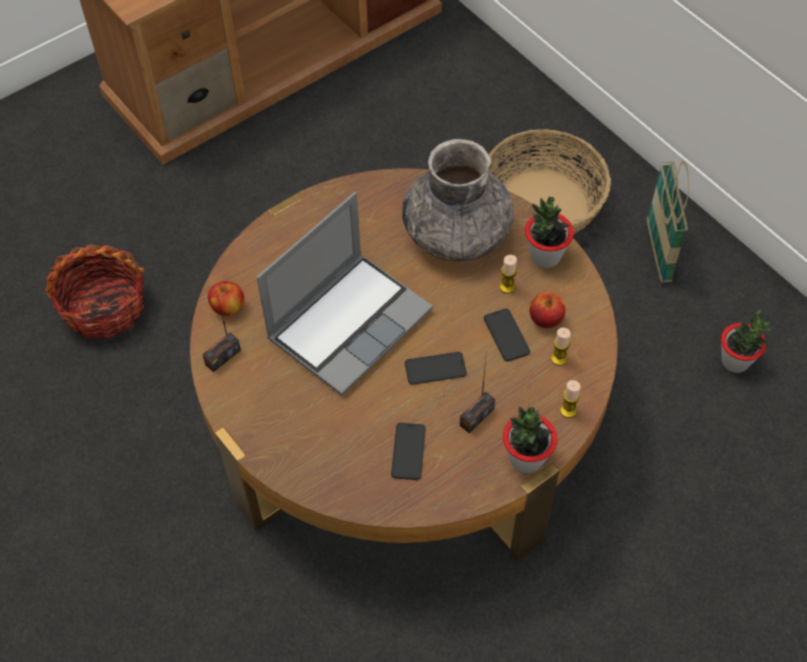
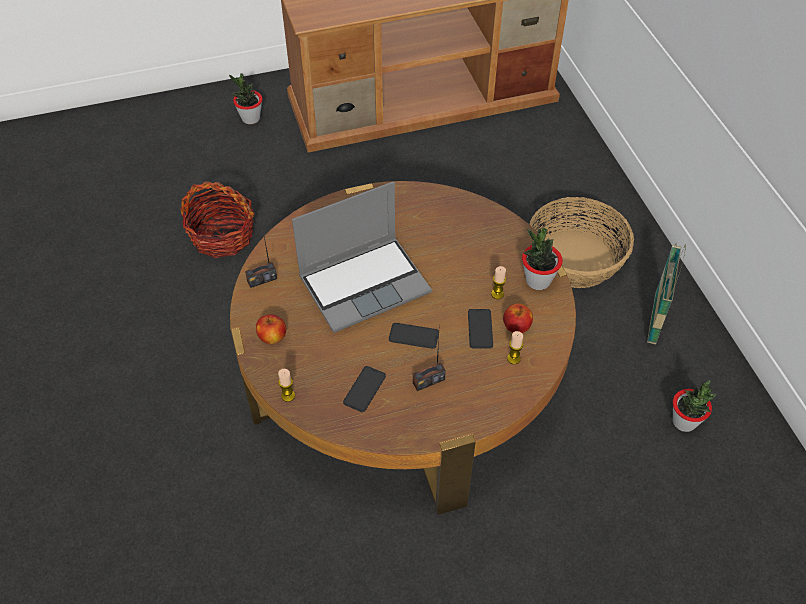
camera: 20 degrees right, 5 degrees down
(228, 308) = (283, 247): apple -> apple (272, 337)
(457, 233) = (476, 244): grey vase -> none
(526, 459) = (452, 424): potted plant -> potted plant (250, 118)
(568, 410) = (503, 399): candle -> candle (288, 396)

